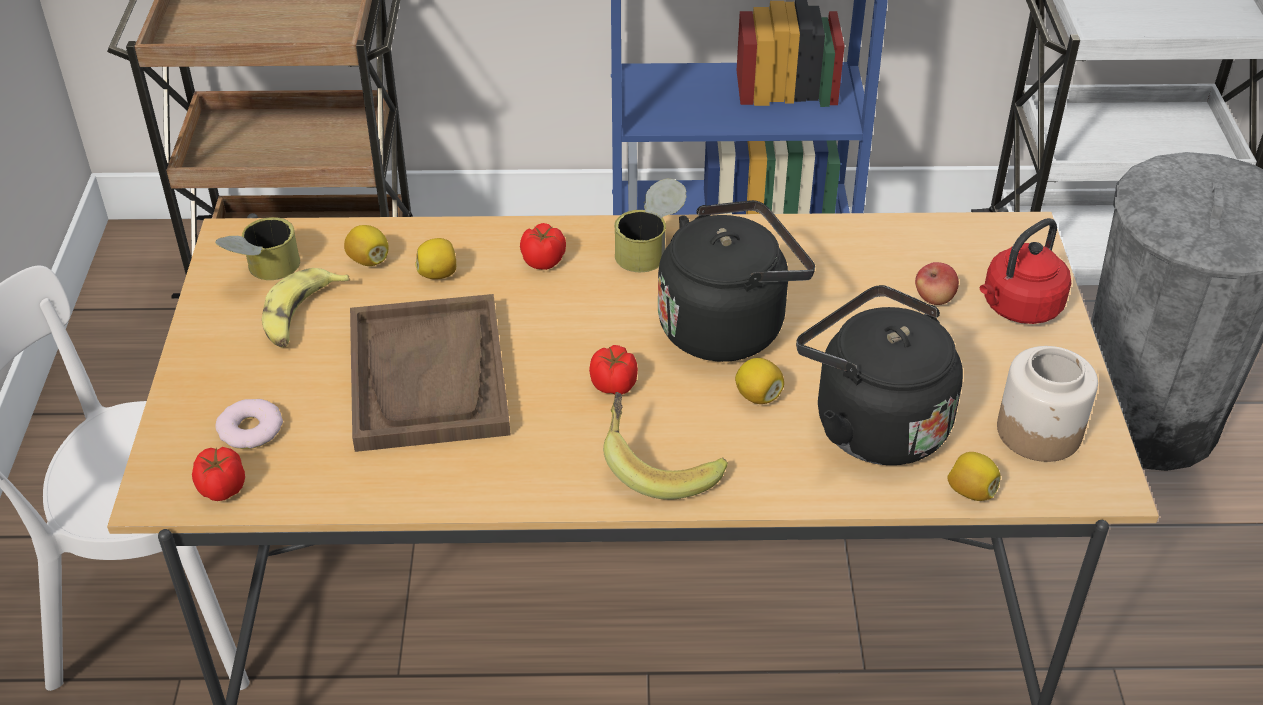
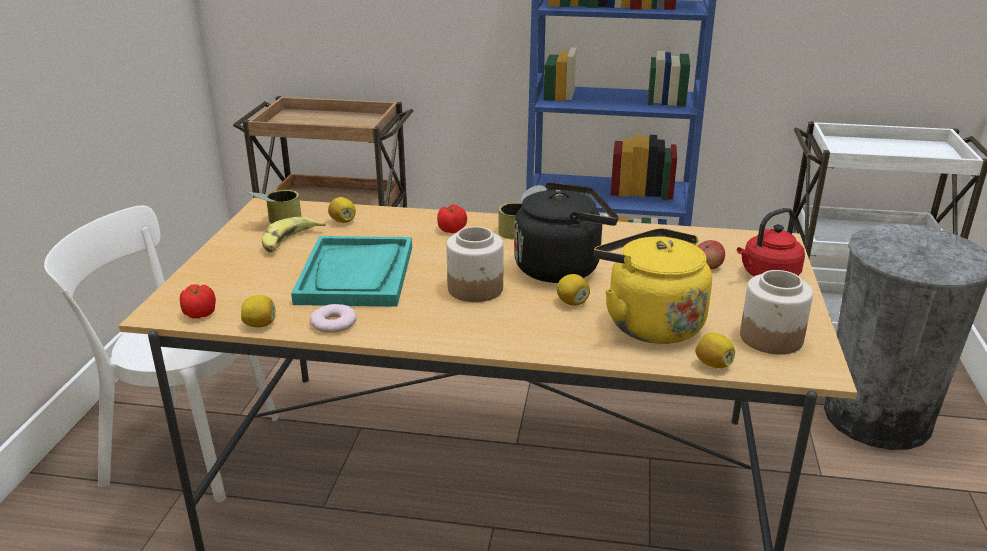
camera: 10 degrees right, 15 degrees down
(250, 429) = (232, 289): donut -> donut (333, 323)
(428, 376) = (356, 274): brown tray -> turquoise tray
(438, 274) = (383, 230): lemon -> lemon (260, 324)
(614, 385) = (476, 289): tomato -> jar
(659, 465) = (492, 330): banana -> none
(872, 423) = (649, 323): black kettle -> yellow kettle

